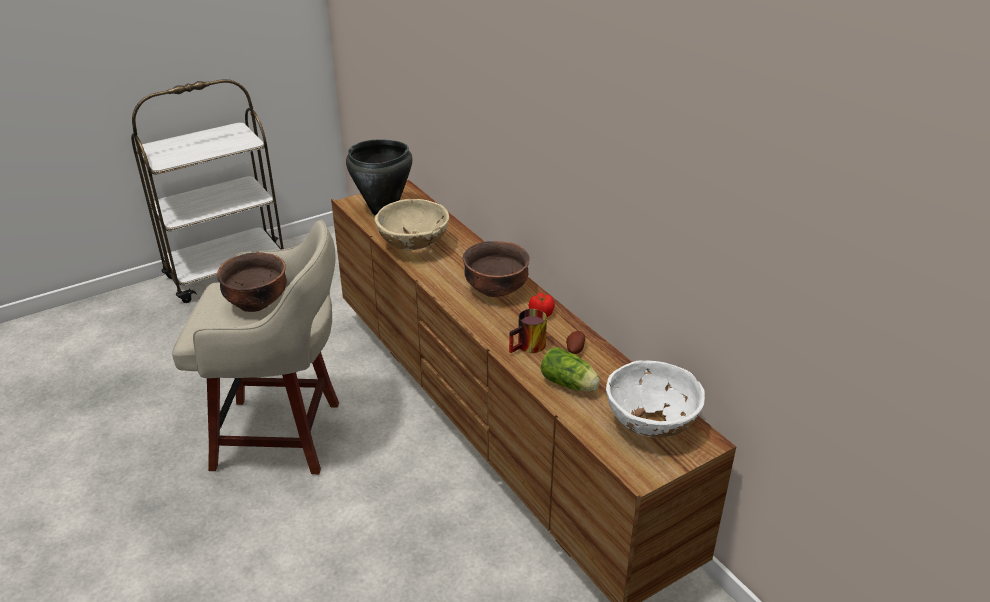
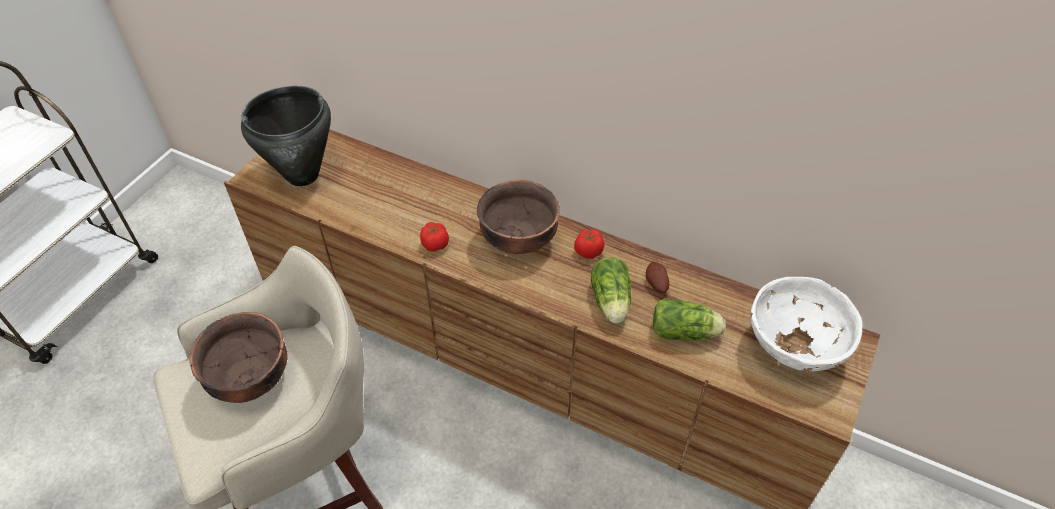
camera: 30 degrees left, 15 degrees up
(414, 246) = (380, 214): beige bowl -> none
(435, 273) = (435, 244): none -> tomato
(529, 347) = (611, 302): mug -> lettuce

